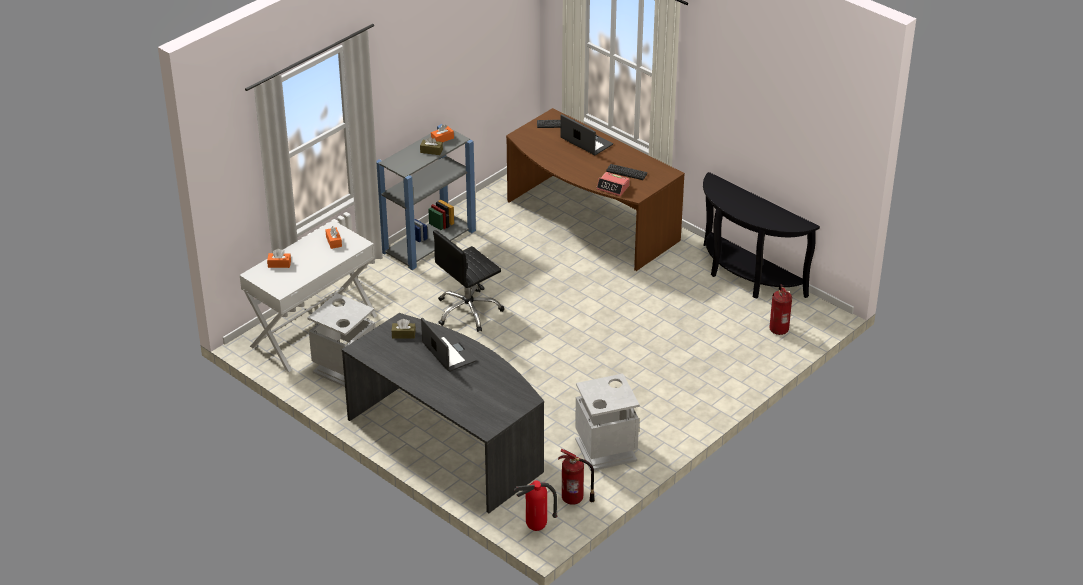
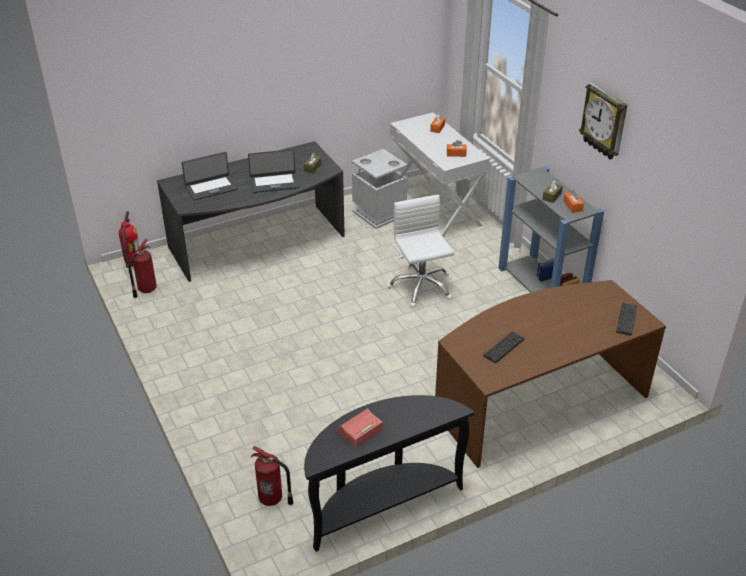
camera: 110 degrees right, 0 degrees up
(421, 61) = (604, 121): none -> wall clock
(468, 311) = (421, 287): black office chair -> white office chair
(586, 142) = (580, 332): laptop -> laptop (211, 188)
(605, 450) = (186, 320): grey trash can -> none
(613, 187) = (476, 329): alarm clock -> alarm clock (359, 431)

